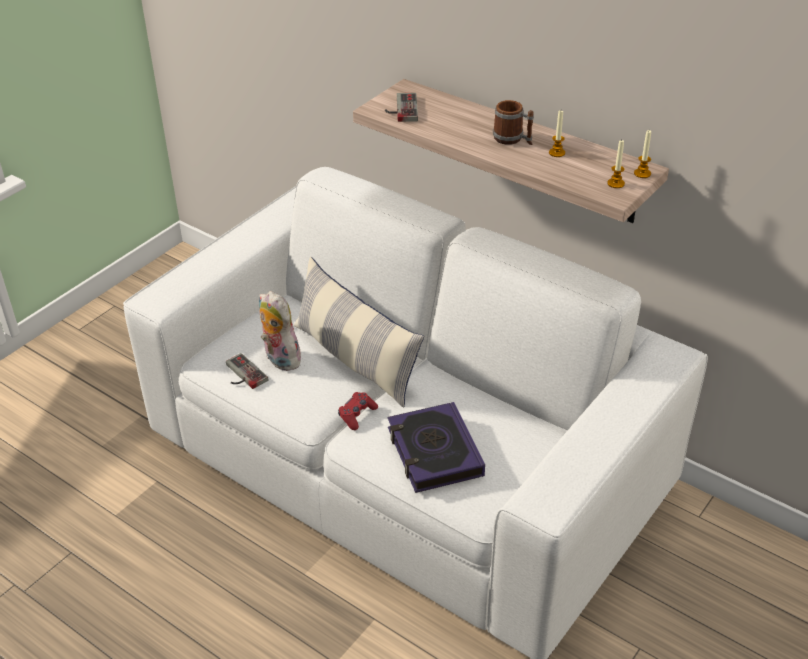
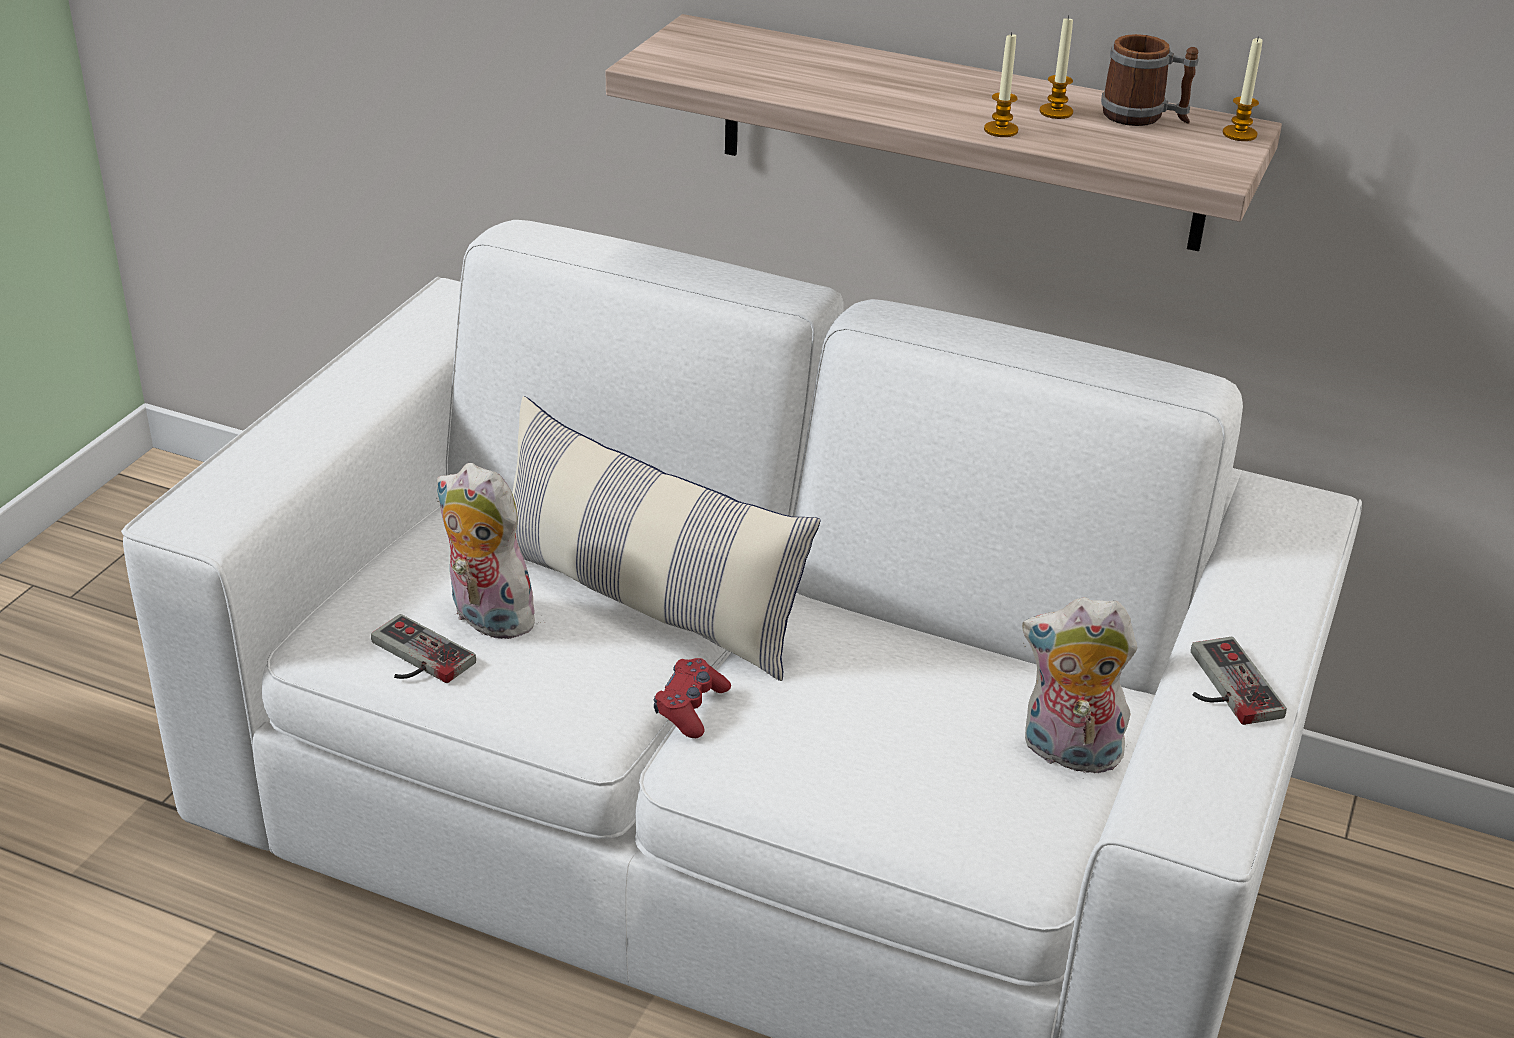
camera: 15 degrees left, 5 degrees down
(401, 109) = (704, 61): game controller -> game controller (1223, 686)
(434, 452) = (882, 760): book -> none
(513, 139) = (957, 96): mug -> mug (1144, 117)
(525, 461) = (1068, 754): none -> plush toy
(615, 183) = (1200, 153): candle -> candle (1001, 130)

